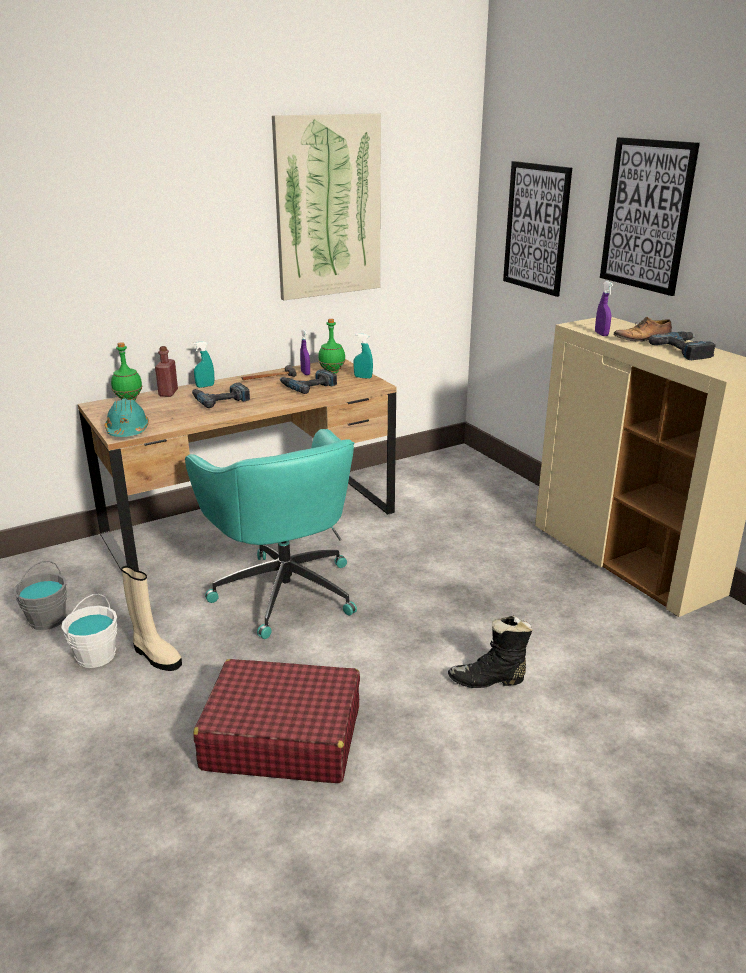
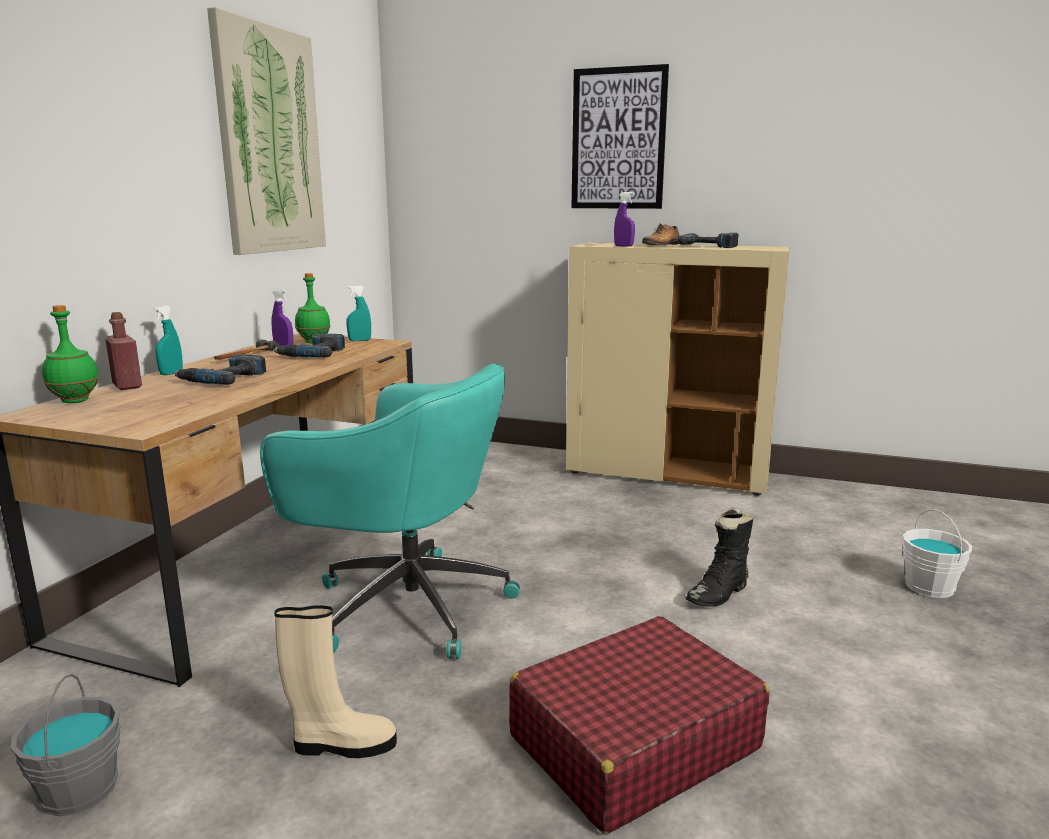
camera: 40 degrees left, 10 degrees down
(95, 655) = (243, 792): white bucket -> white bucket (928, 587)
(127, 430) = (145, 423): turquoise hard hat -> none
(536, 228) = (477, 174): picture -> none

